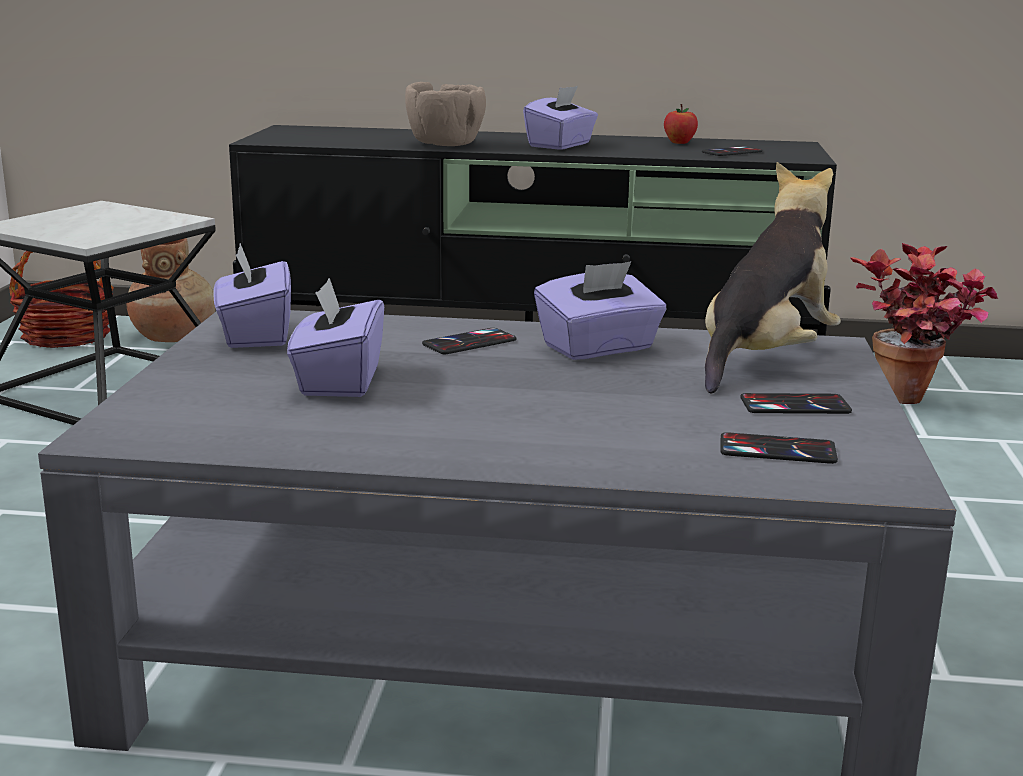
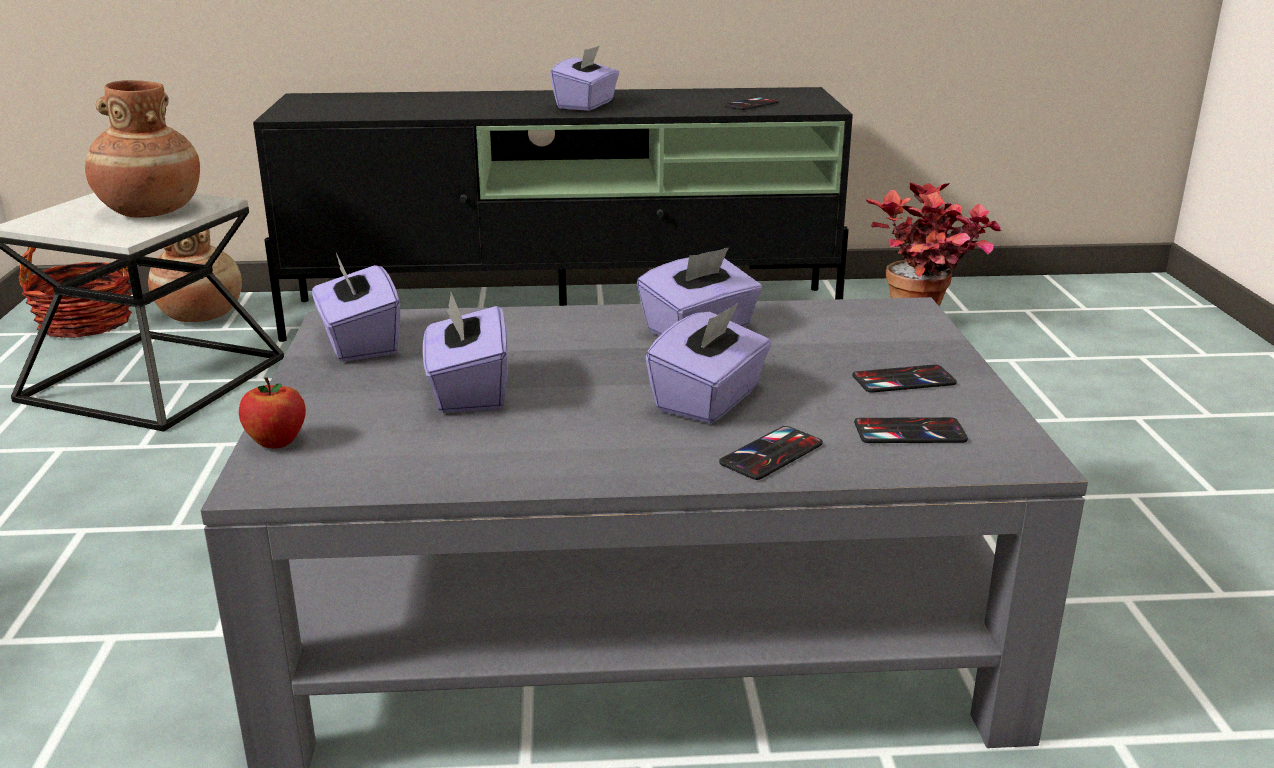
camera: 10 degrees left, 5 degrees up
(120, 222) = (150, 211): none -> brown vase
(445, 144) = (473, 110): brown bowl -> none
(469, 342) = (575, 334): phone -> phone (771, 454)
(578, 406) = (709, 400): none -> purple tissue box
(679, 142) = (696, 95): apple -> apple (277, 442)
(765, 358) = (855, 329): plush toy -> none

